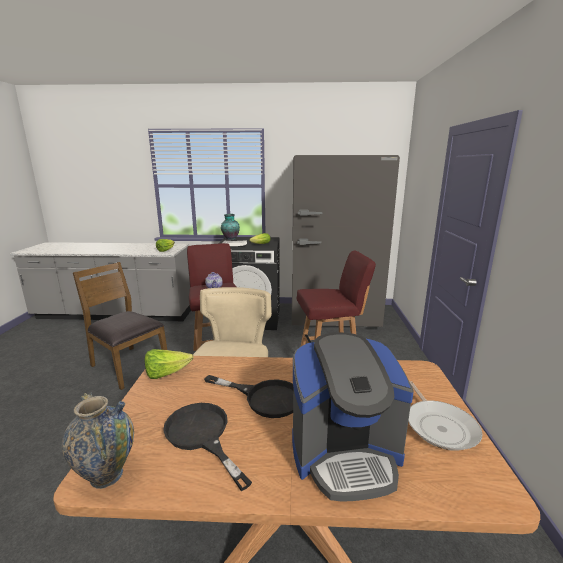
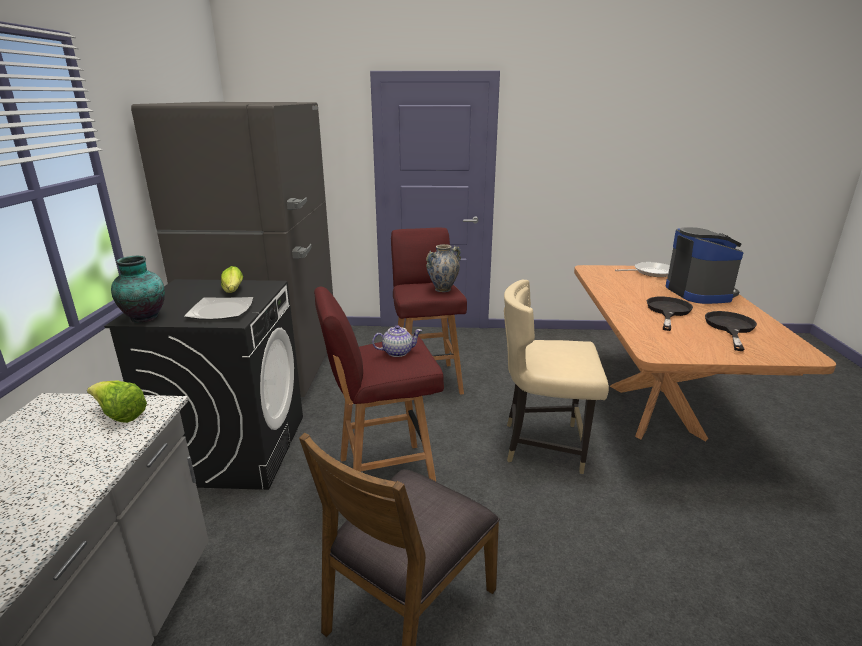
camera: 90 degrees left, 5 degrees up
(106, 475) = (798, 352): vase -> vase (443, 289)
(166, 374) = (671, 350): lettuce -> none
(202, 436) = (730, 328): black frying pan -> black frying pan turned 150 degrees clockwise

